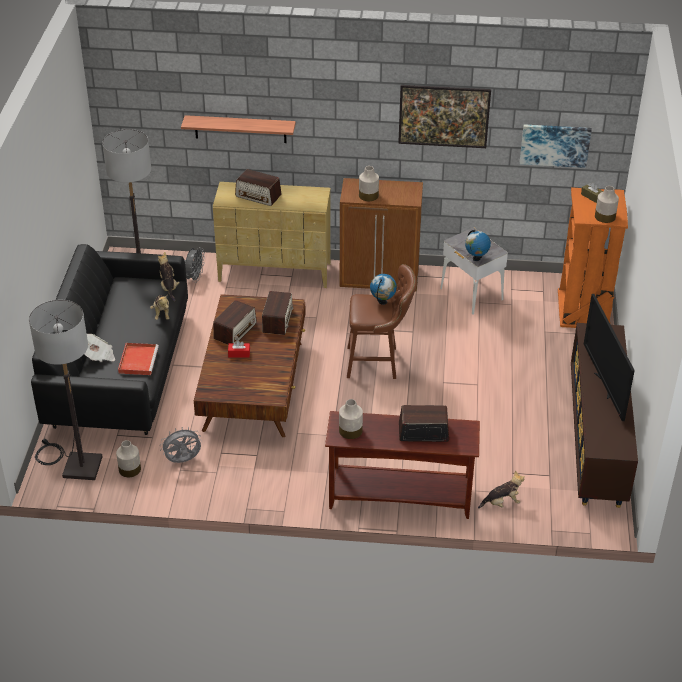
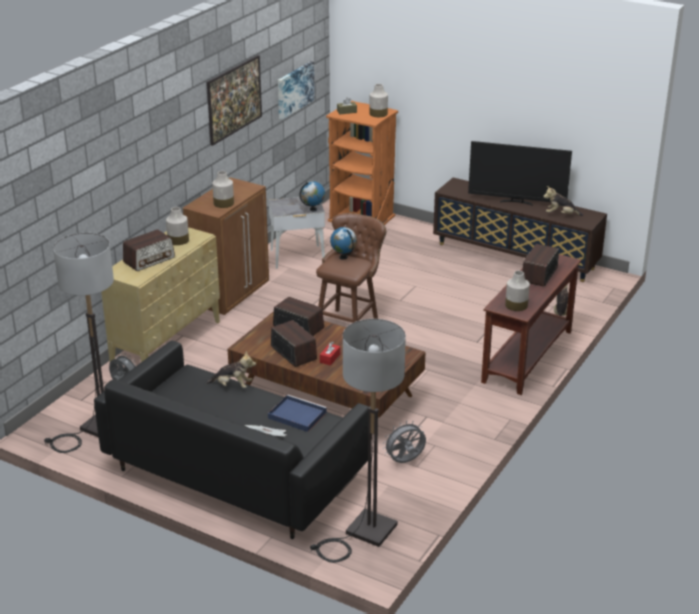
camera: 65 degrees left, 10 degrees down
(129, 469) = (394, 498): beige vase -> beige vase (178, 240)
(138, 360) = (296, 415): red tray -> blue tray
(168, 287) = (190, 373): plush toy -> plush toy (561, 215)
(183, 461) = (405, 461): grey fan -> grey fan turned 60 degrees clockwise
(240, 129) = (104, 201): shelf -> none

